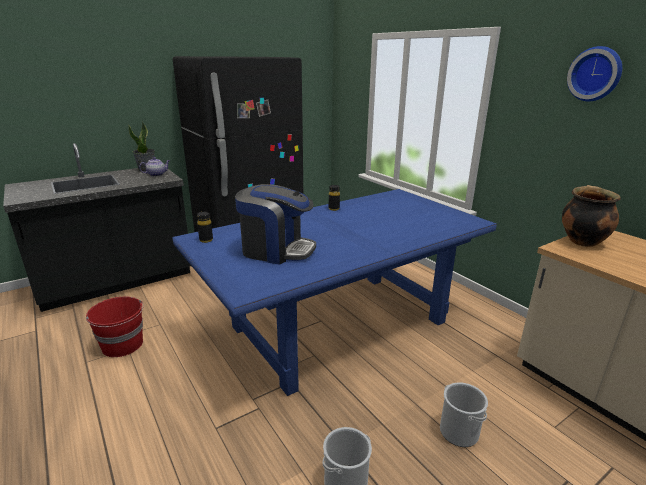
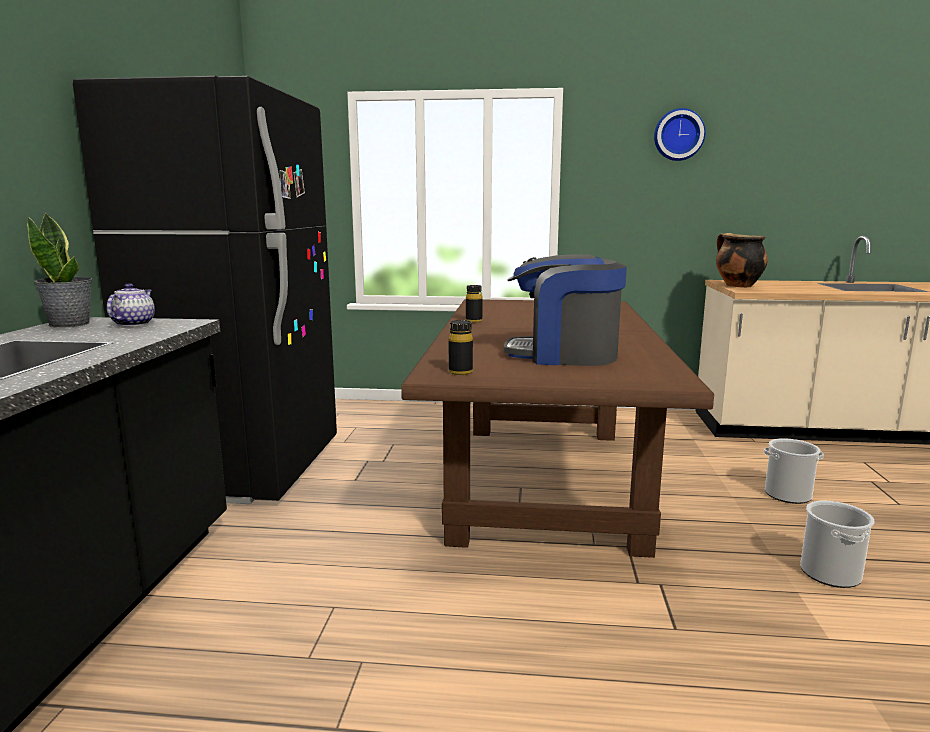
camera: 50 degrees left, 10 degrees down
(123, 345) = (342, 665): red bucket -> none
(276, 250) = (563, 355): coffee machine -> coffee machine turned 135 degrees counterclockwise
(339, 324) = (544, 481): blue dining table -> brown dining table

